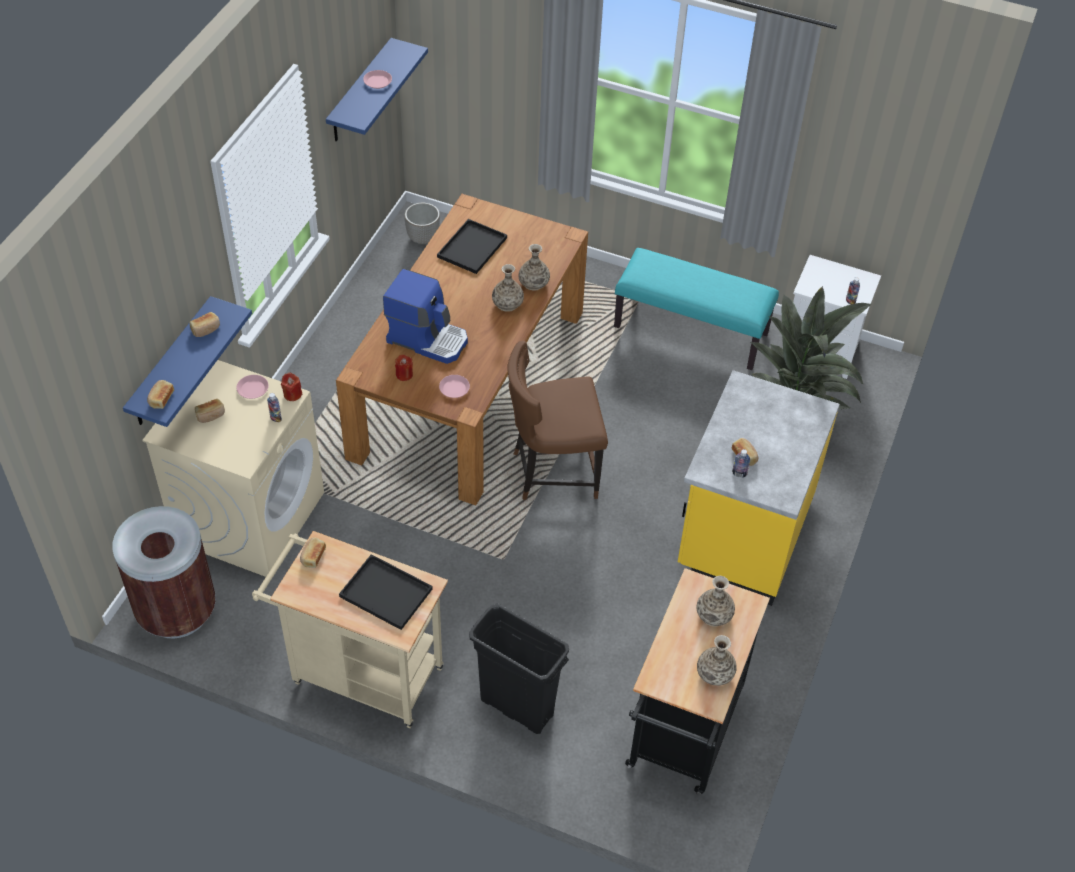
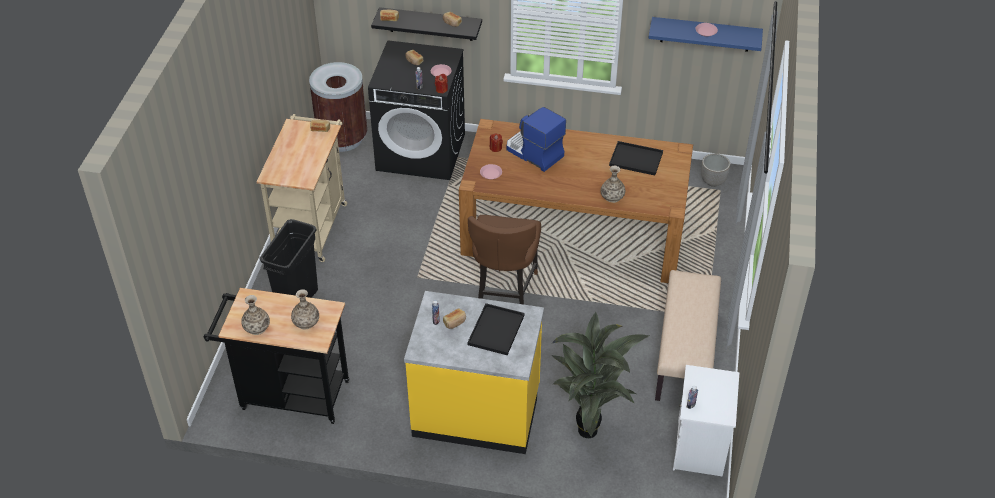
camera: 80 degrees right, 5 degrees down
(171, 364) = (430, 24): blue shelf -> black shelf
(250, 516) = (421, 152): beige washing machine -> black washing machine
(388, 593) = (298, 164): black tray -> black tray (496, 331)
(428, 339) = (533, 153): coffee machine -> coffee machine turned 120 degrees clockwise
(507, 303) = (584, 186): vase -> none
(552, 472) = (504, 291): brown chair -> brown chair turned 150 degrees counterclockwise
(691, 330) = (685, 355): turquoise bench -> beige bench

